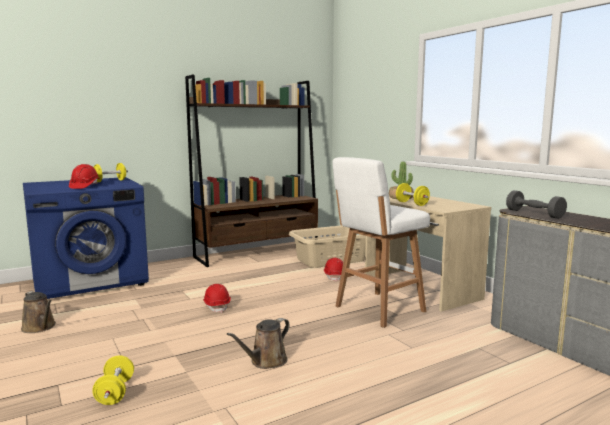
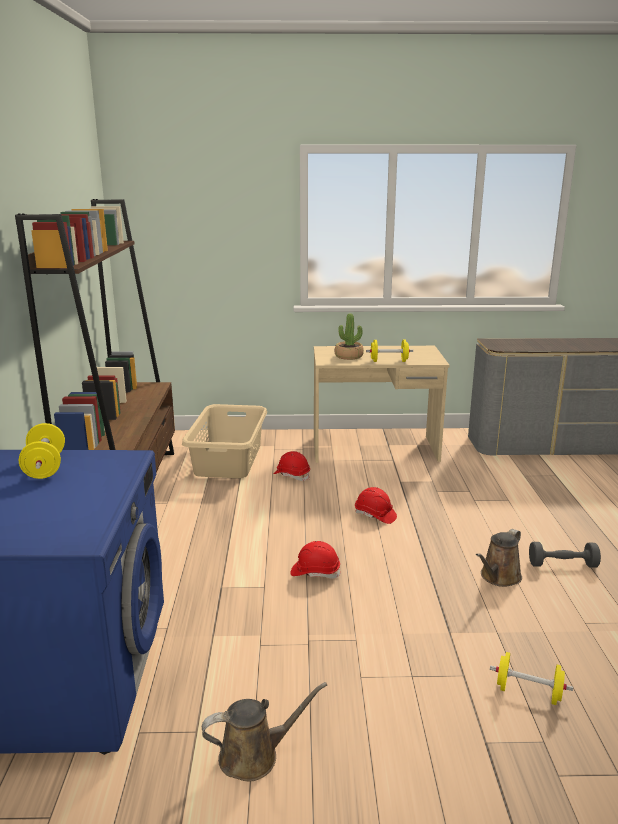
camera: 60 degrees left, 10 degrees up
(84, 186) = (93, 493): red hard hat -> red hard hat (375, 515)
(266, 362) = (498, 577): brown watering can -> brown watering can turned 60 degrees clockwise
(377, 309) = (412, 485): white stool -> none
(534, 214) = (519, 347): grey dumbbell -> grey dumbbell (562, 565)

